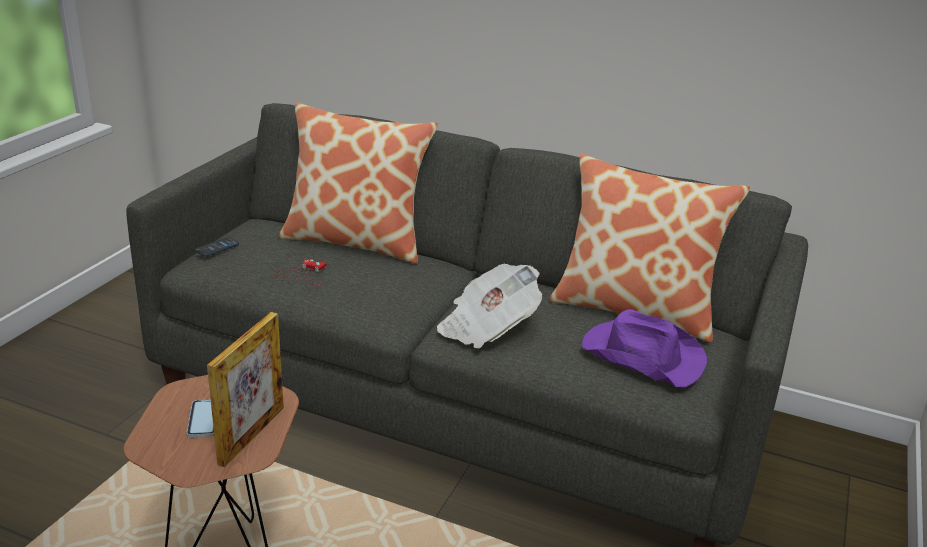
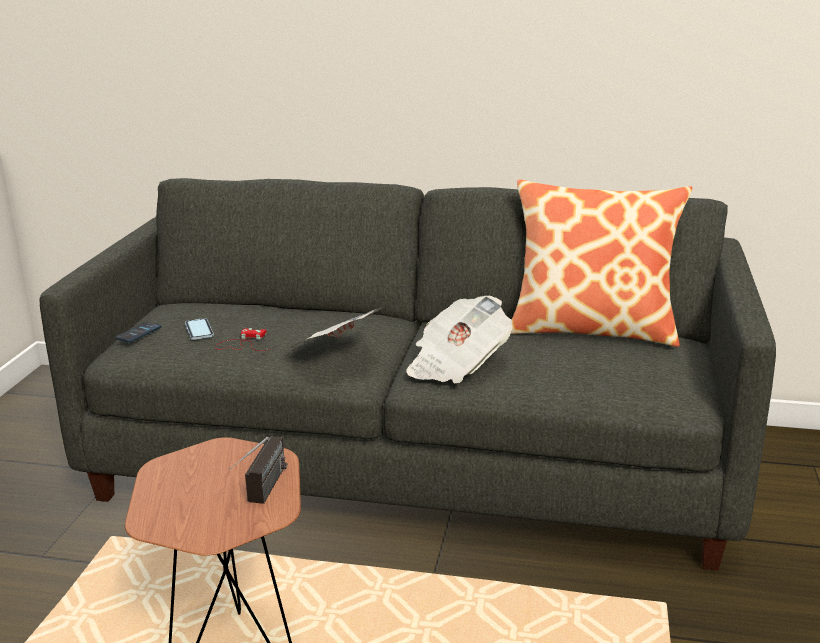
camera: 10 degrees left, 5 degrees down
(204, 419) = (203, 489): phone -> phone (199, 330)
(252, 435) = (263, 494): picture frame -> radio
(356, 241) = (285, 308): pillow -> none
(378, 297) = (334, 353): none -> newspaper
(641, 355) = (620, 365): purple hat -> none

